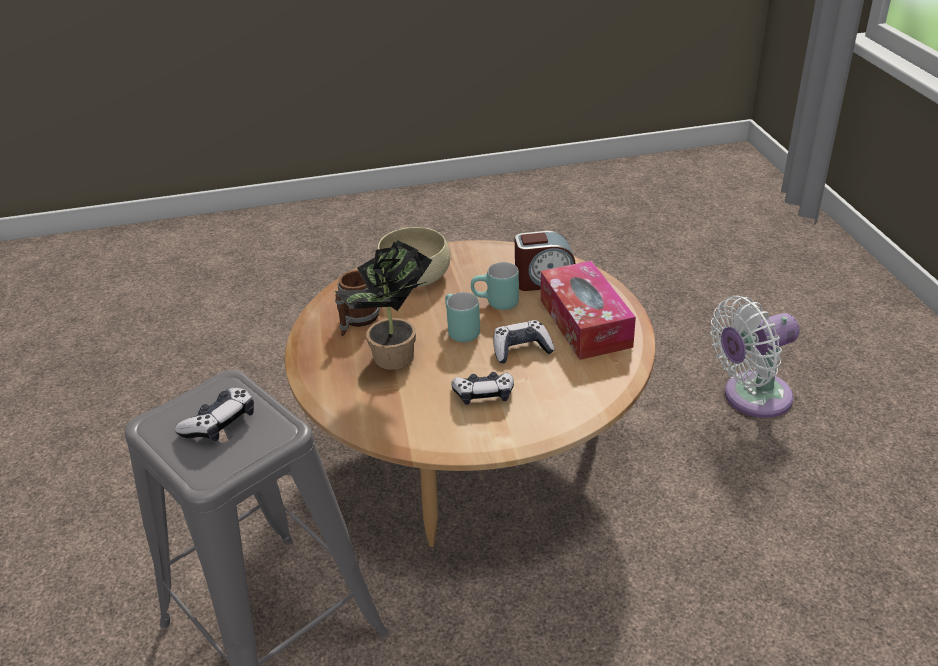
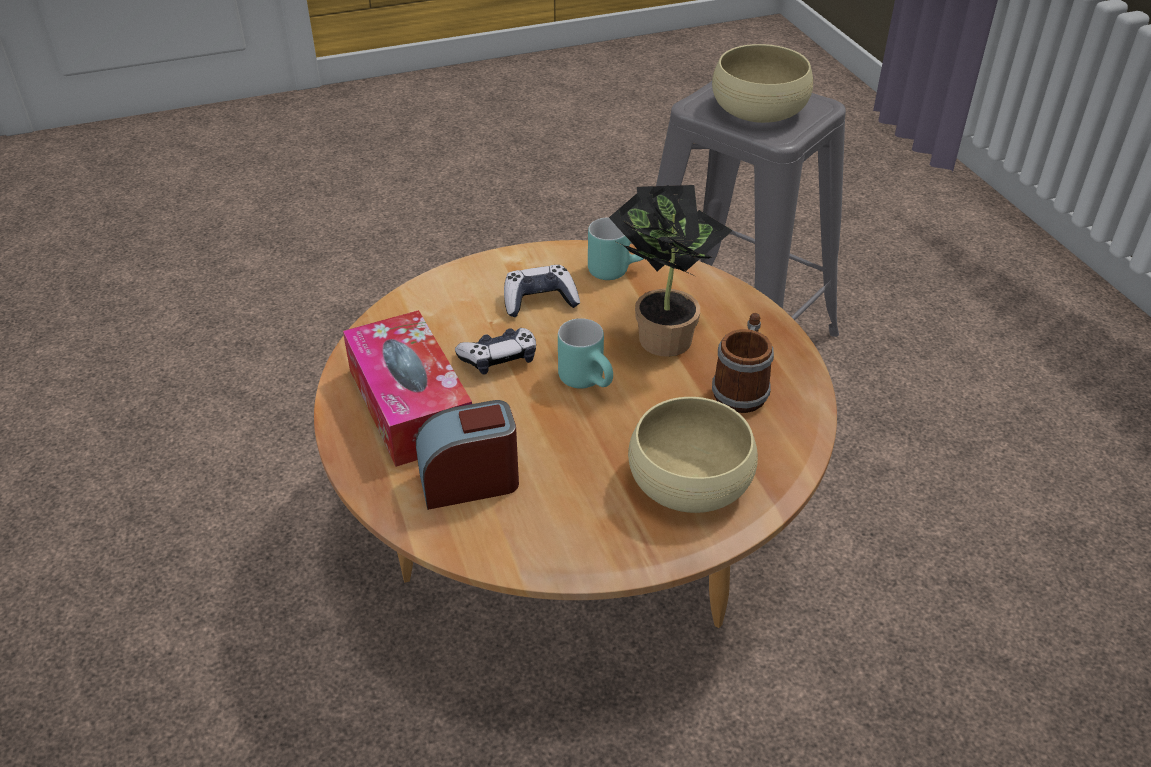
camera: 170 degrees right, 5 degrees up
(220, 423) = (758, 109): game controller -> beige bowl
(496, 304) = (543, 429): turquoise mug -> turquoise mug (617, 268)
(751, 397) = (153, 657): white fan -> none

